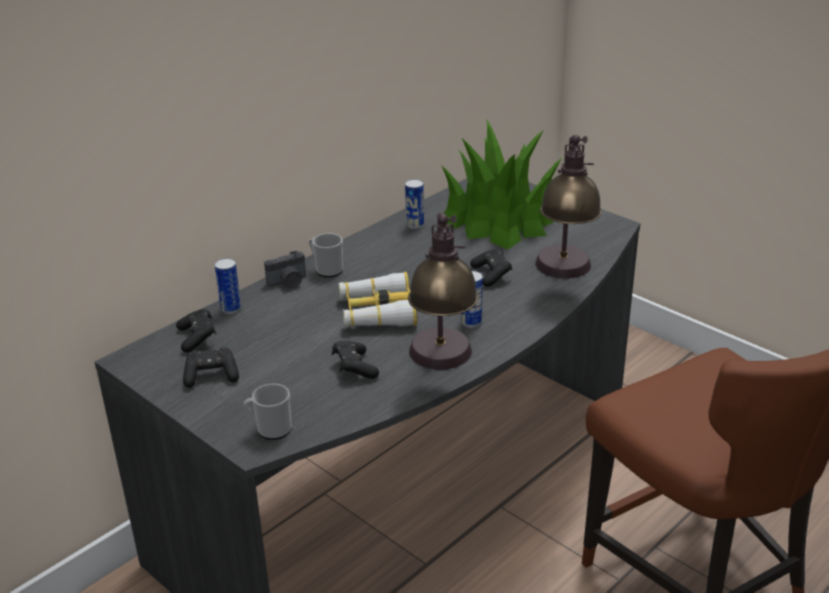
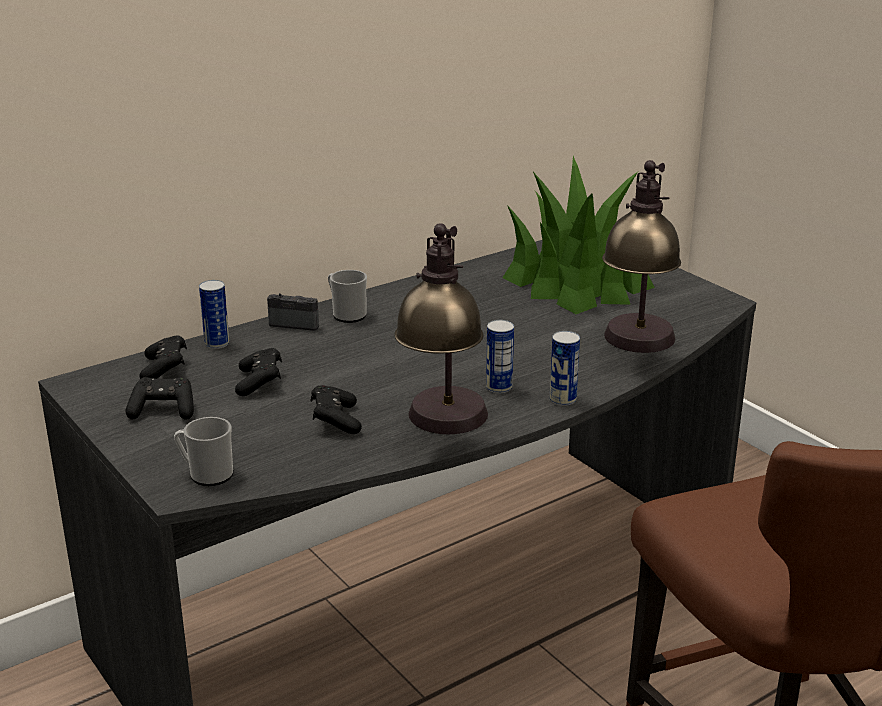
camera: 10 degrees right, 5 degrees down
(288, 282) = (296, 323): camera -> camera turned 150 degrees counterclockwise
(377, 312) = (388, 364): binoculars -> none
(415, 225) = (472, 279): can -> can (563, 400)
(491, 275) = (545, 339): black game controller -> black game controller (259, 382)

